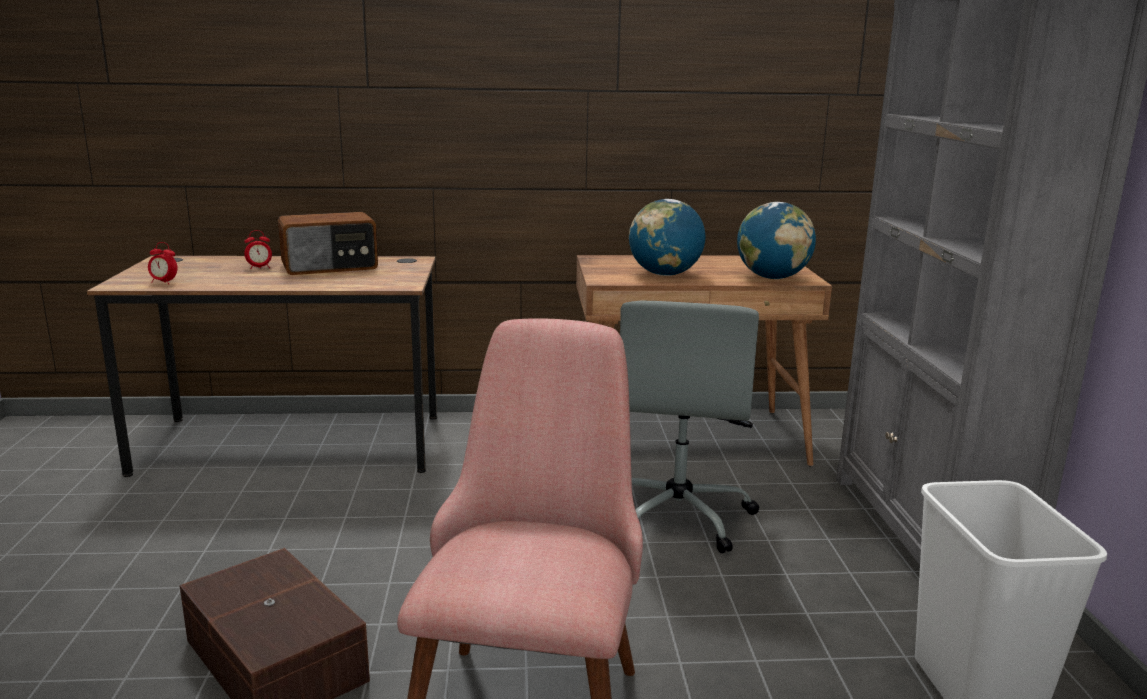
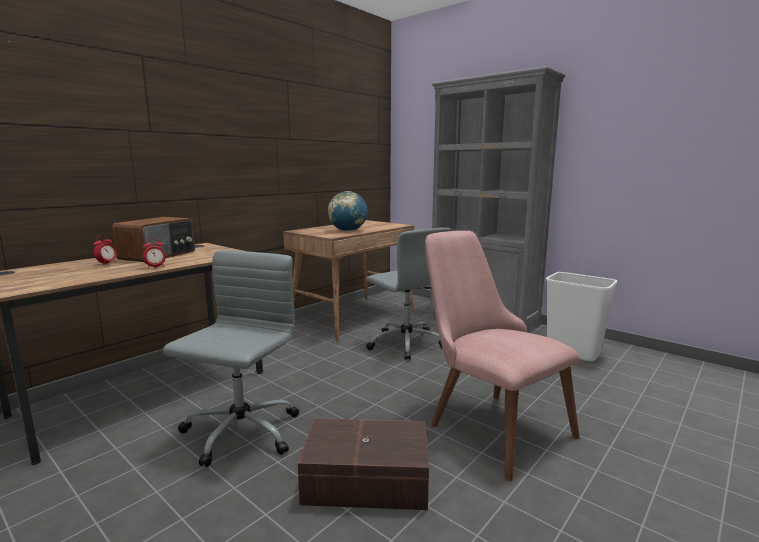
camera: 45 degrees left, 5 degrees down
(164, 282) = (55, 282): alarm clock -> alarm clock (155, 267)
(279, 534) = (240, 433): none -> grey office chair
(772, 278) = (388, 226): globe -> none

